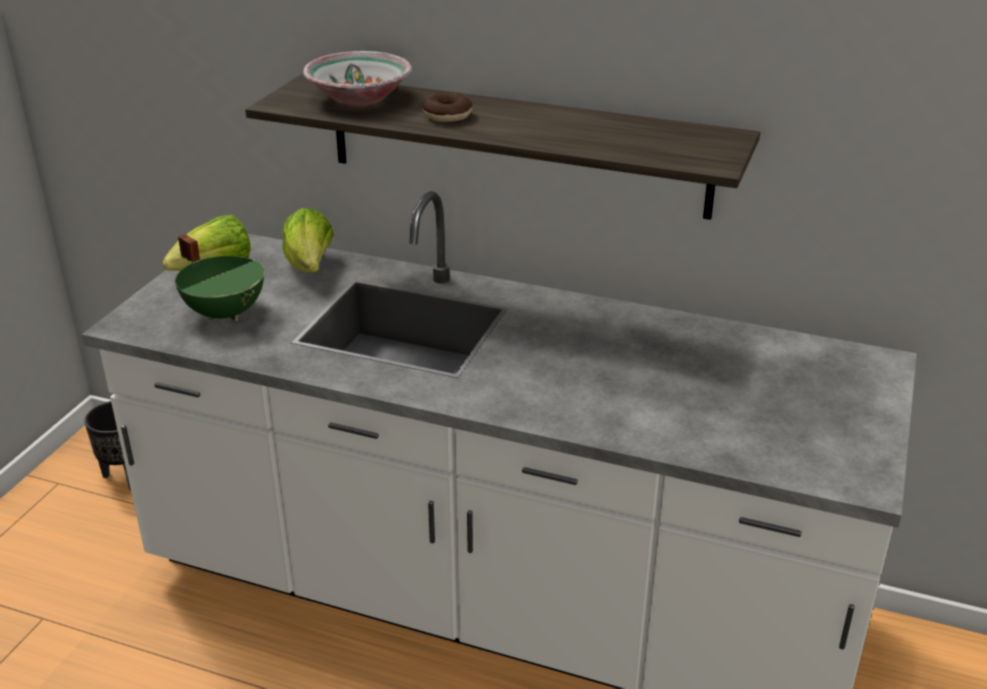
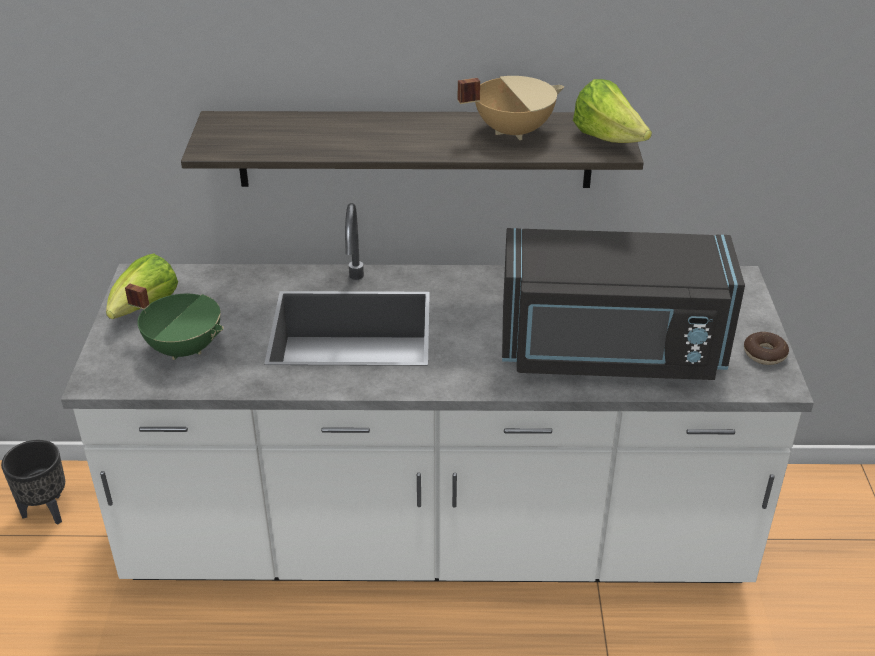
camera: 20 degrees left, 5 degrees up
(310, 267) = (232, 286): lettuce -> lettuce (608, 139)
(359, 98) = (277, 132): bowl -> none
(447, 115) = (369, 138): donut -> donut (764, 354)
(608, 130) = (512, 131): none -> beige cooking pot
(674, 407) = (611, 352): none -> black microwave

